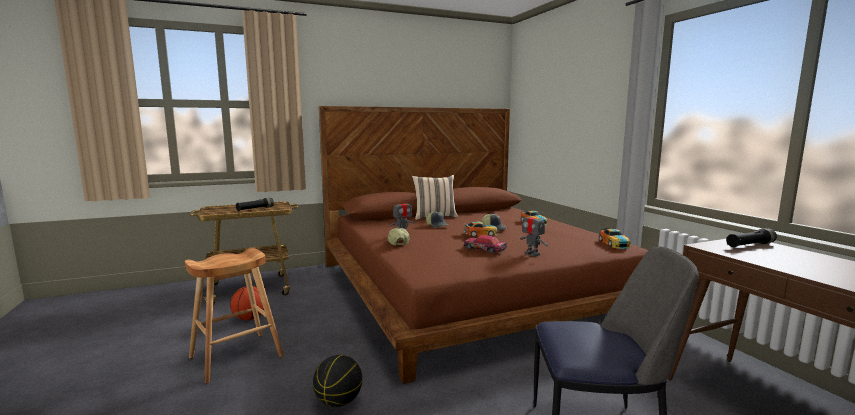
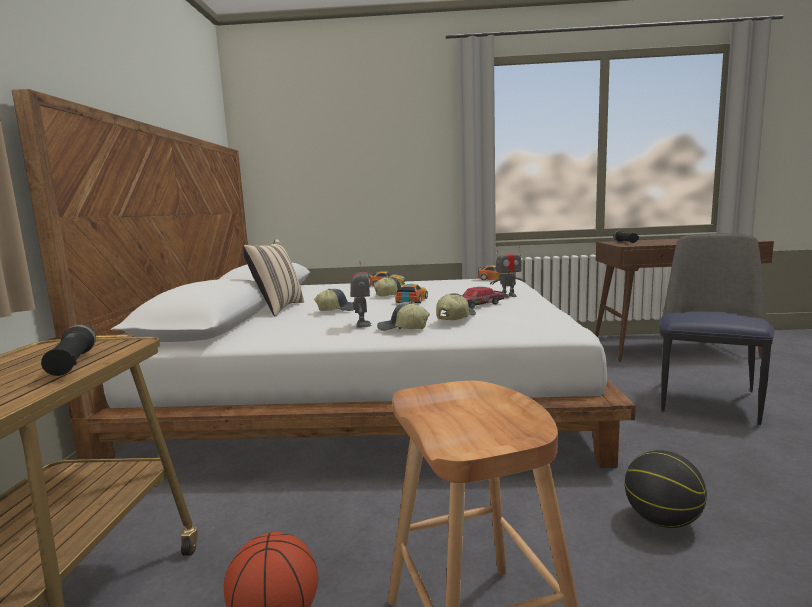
camera: 65 degrees left, 0 degrees up
(426, 247) = (455, 317): none -> cap
(469, 289) = (374, 388): brown bed -> white bed

